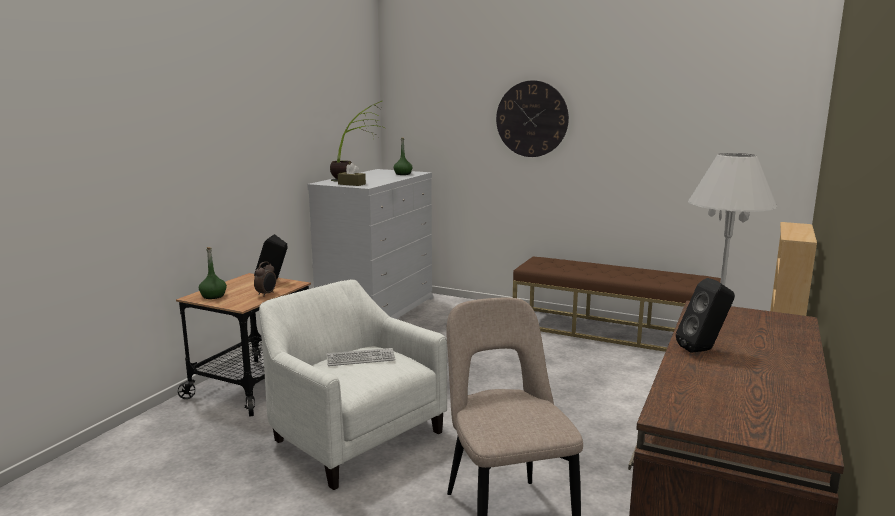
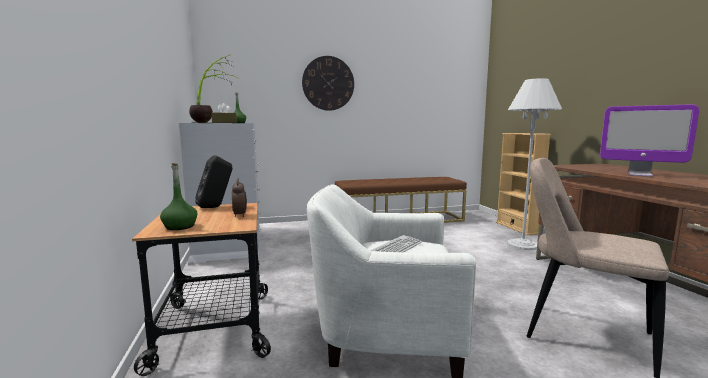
camera: 40 degrees left, 5 degrees down
(703, 350) = (640, 175): black speaker -> monitor

